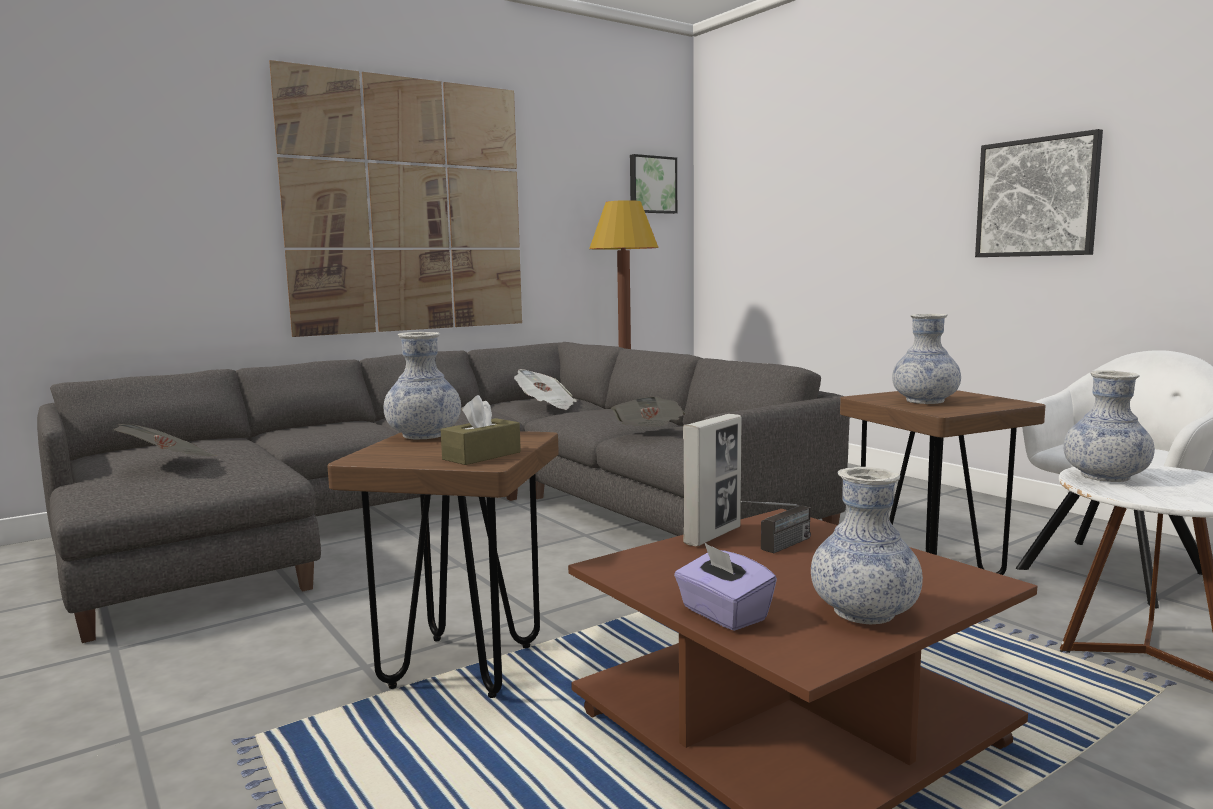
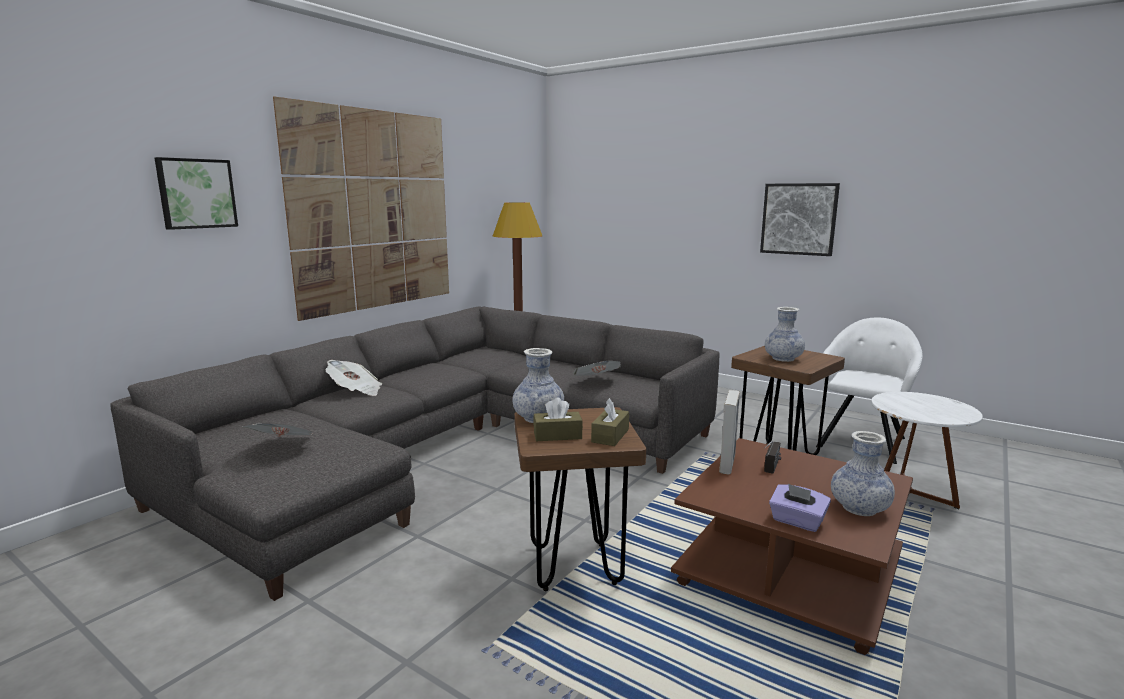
camera: 20 degrees left, 5 degrees up
(412, 451) = (557, 435): none -> brown tissue box
(546, 406) = (493, 359): newspaper -> newspaper (356, 391)
(651, 185) = (523, 185): picture -> picture (196, 193)
(1105, 476) = (895, 403): vase -> none

